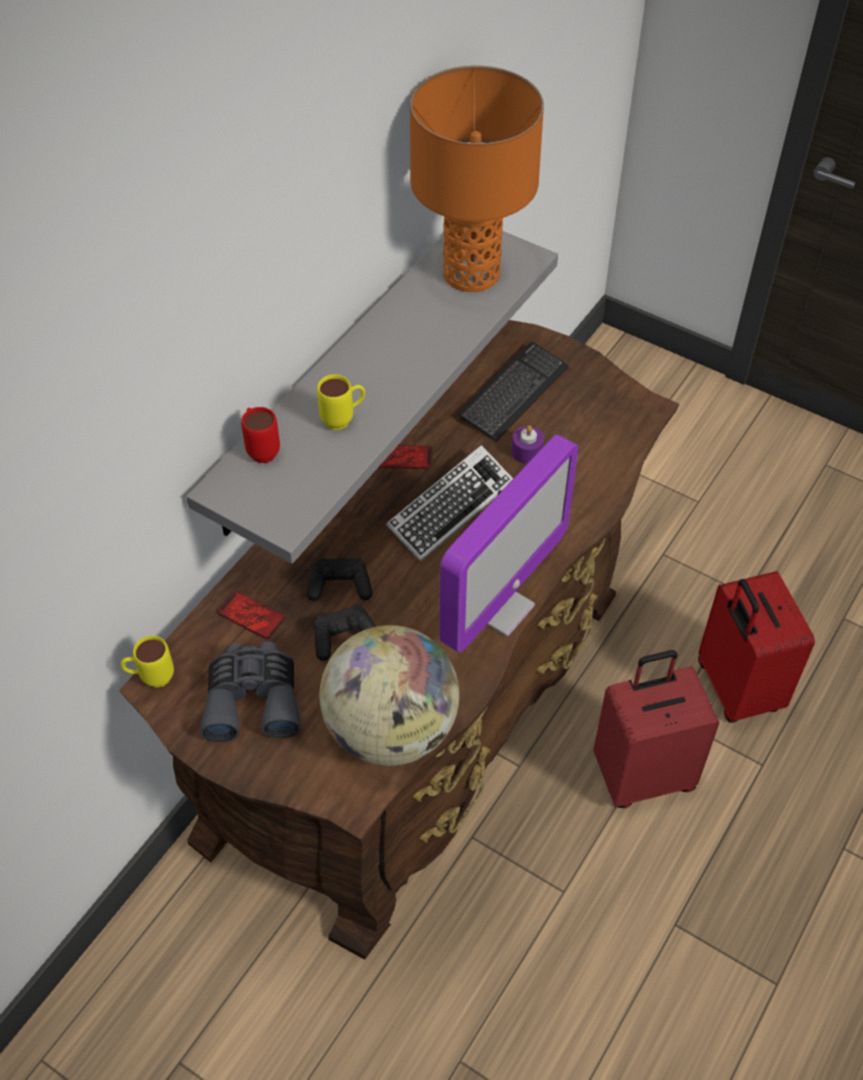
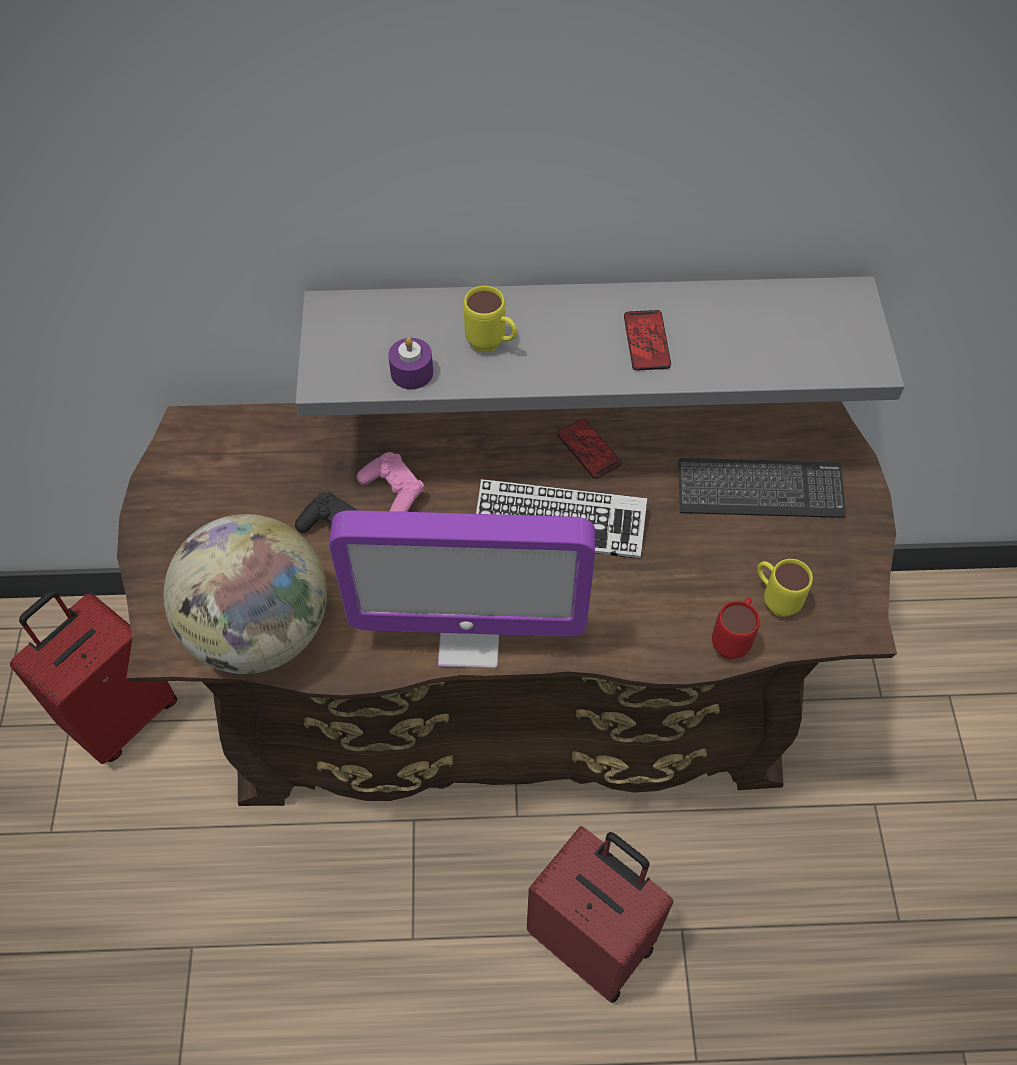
camera: 55 degrees right, 5 degrees up
(151, 678) = (194, 420): yellow mug -> yellow mug (774, 599)
(251, 615) = (310, 447): phone -> phone (646, 341)
(253, 699) = (221, 504): grey binoculars -> none
(261, 449) = (402, 308): red mug -> red mug (733, 639)
(340, 586) = (393, 492): black game controller -> pink game controller
(472, 274) = (792, 331): orange table lamp -> none
(527, 451) = (691, 547): purple candle -> purple candle (412, 372)
(735, 688) = (768, 977): red suitcase -> red suitcase (121, 714)

